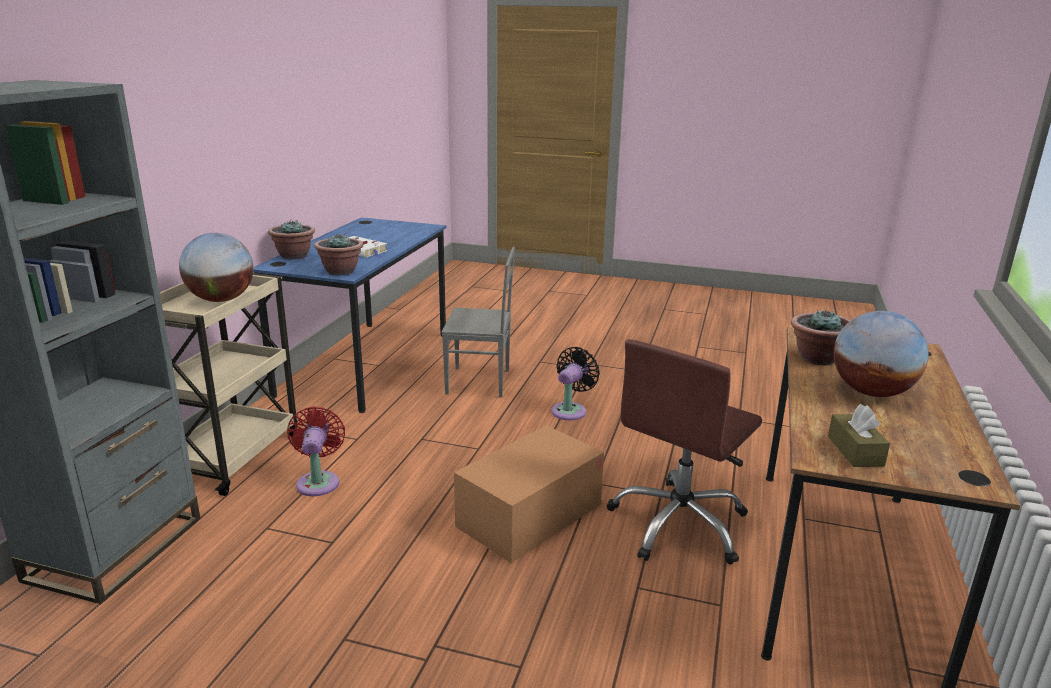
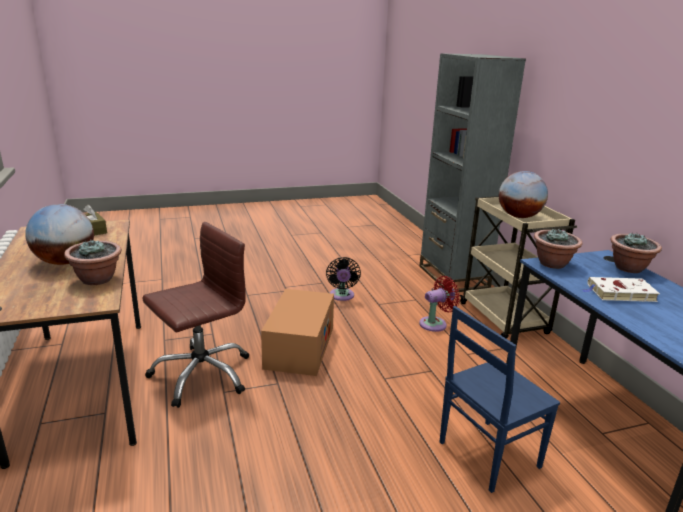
camera: 145 degrees right, 0 degrees up
(318, 481) = (435, 324): red fan -> red fan turned 75 degrees counterclockwise
(479, 382) = (486, 454): grey chair -> blue chair
(570, 410) = (361, 454): black fan -> black fan (341, 296)
(679, 524) = (201, 374): brown office chair -> brown office chair turned 45 degrees clockwise

